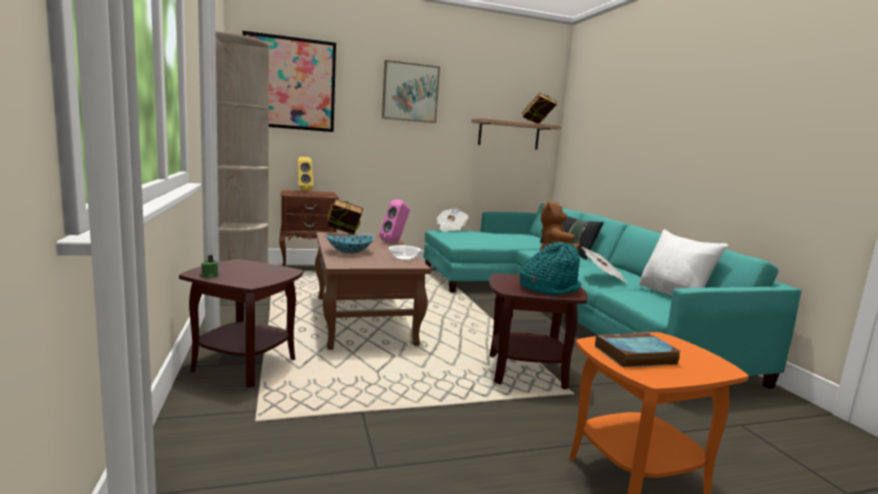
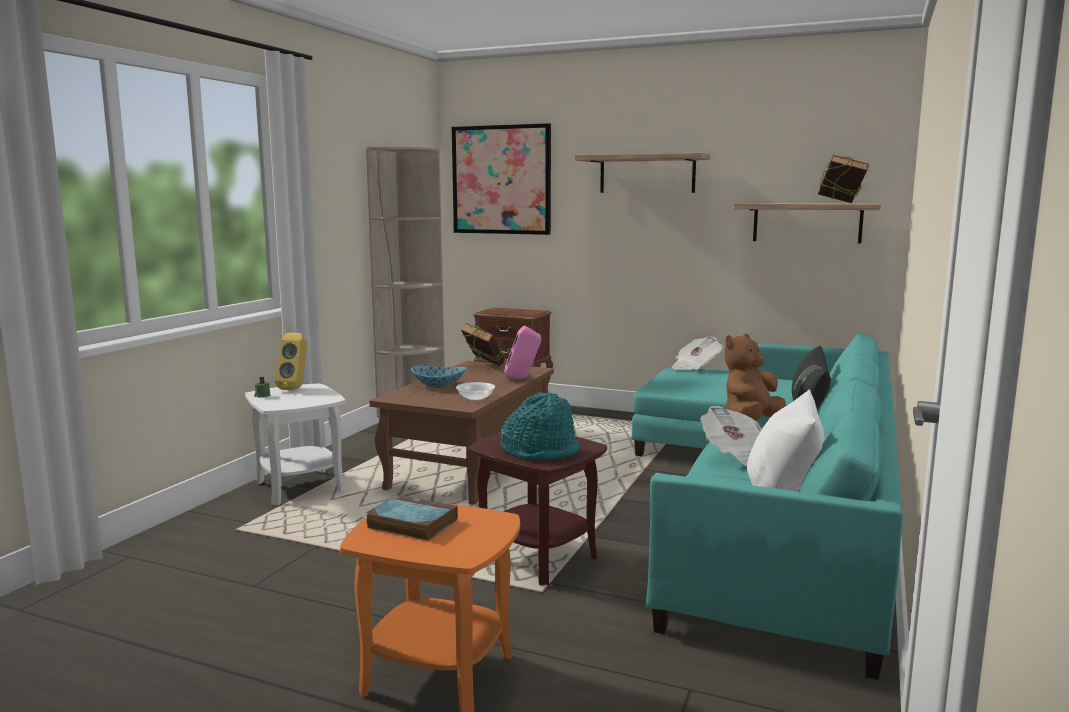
camera: 40 degrees right, 0 degrees up
(244, 365) = (299, 487): brown side table -> white side table
(304, 191) = (512, 309): yellow speaker -> yellow speaker (295, 388)
(410, 92) = (647, 174): picture -> shelf

